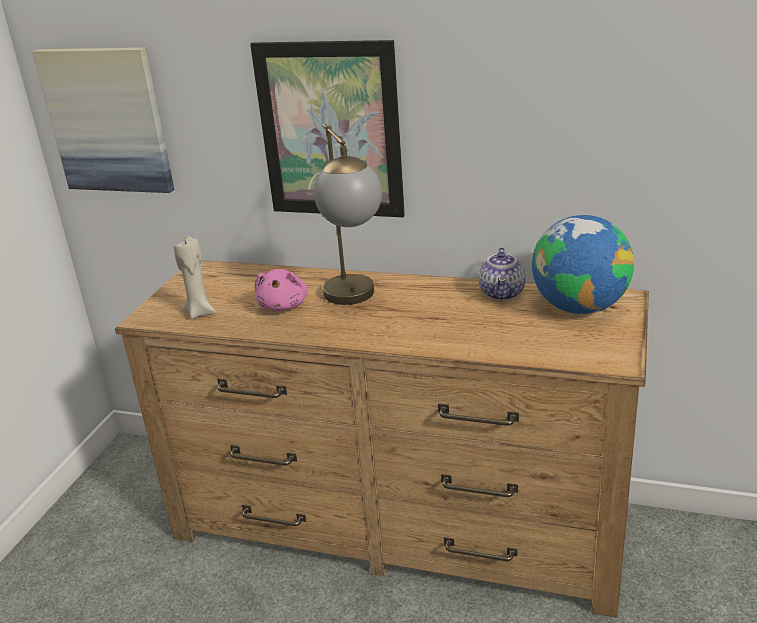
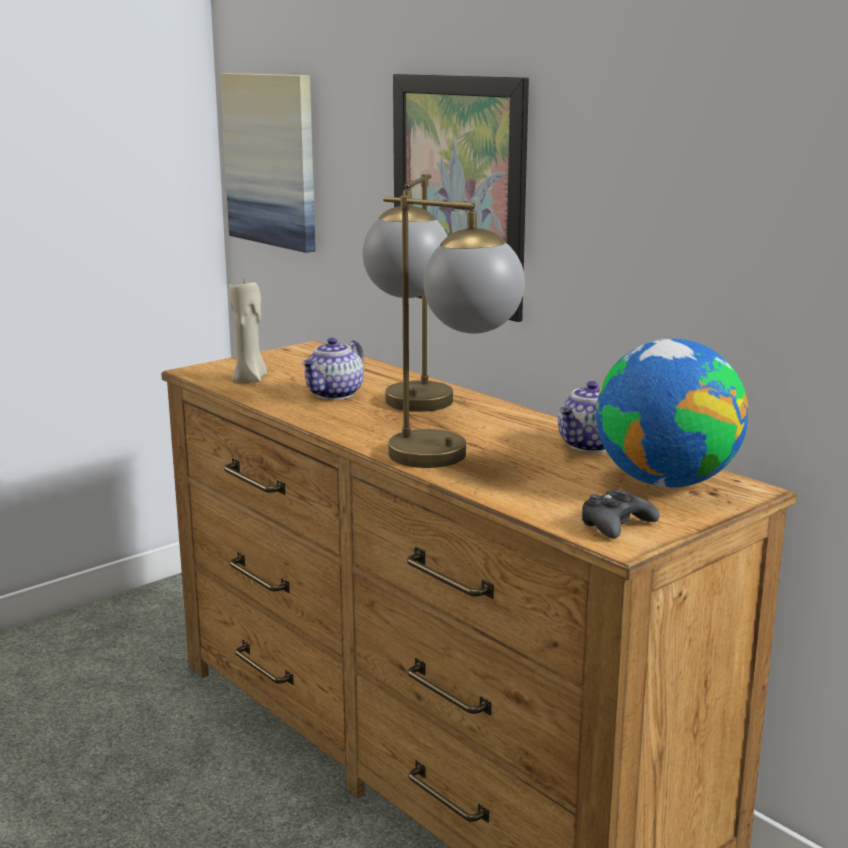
camera: 30 degrees right, 10 degrees down
(283, 306) = (335, 394): pink plush toy -> teapot
(441, 335) = (453, 459): none -> table lamp
(599, 350) = (616, 525): none -> black game controller

